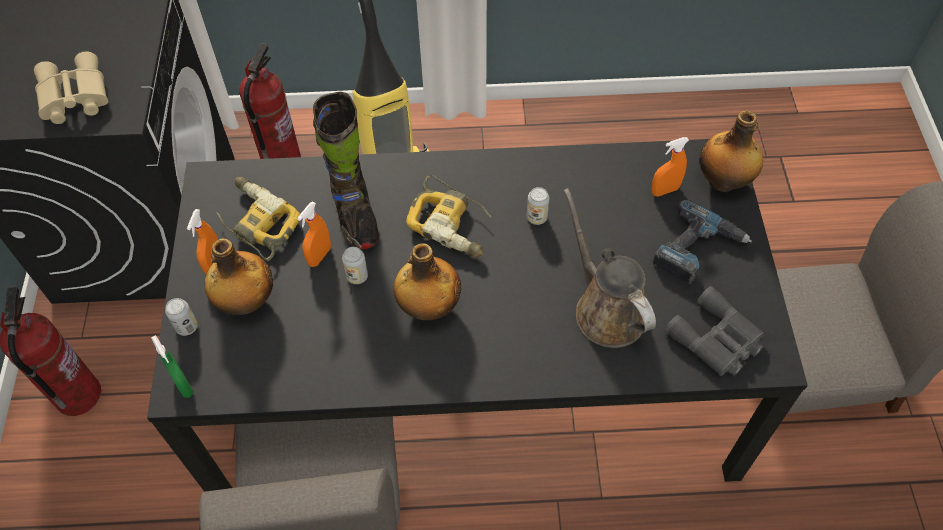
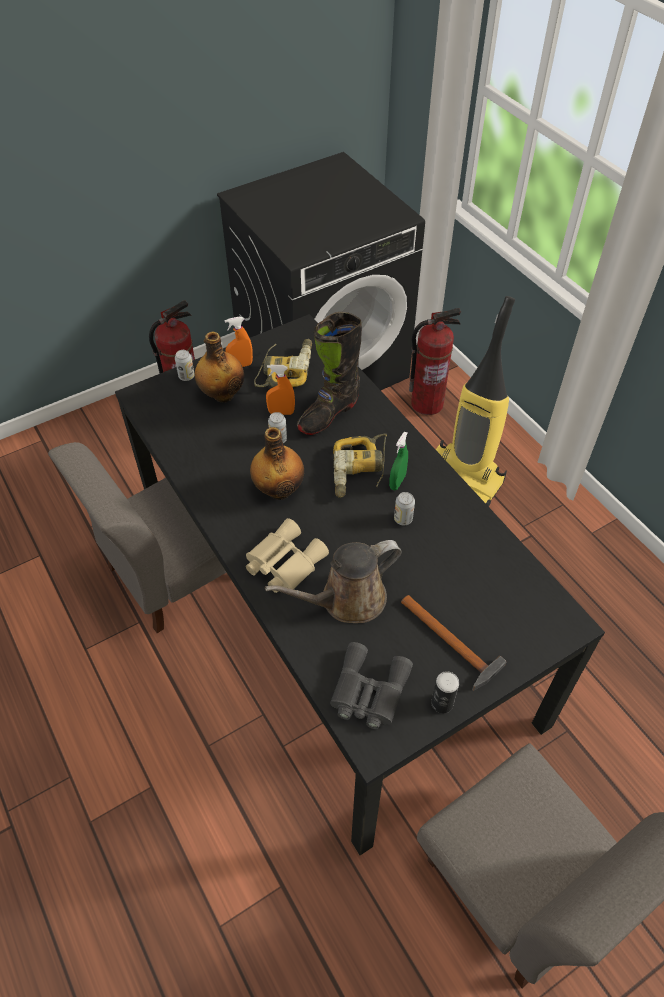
camera: 60 degrees right, 5 degrees down
(72, 98) = (294, 229): beige binoculars -> beige binoculars (283, 562)
(183, 385) = (145, 396): green spray bottle -> green spray bottle (397, 482)
(605, 309) = (347, 600): brown watering can -> brown watering can turned 150 degrees counterclockwise
(665, 190) = (496, 595): orange spray bottle -> none
(697, 250) = (451, 643): power drill -> hammer
(723, 181) = (541, 637): bottle -> none
(754, 288) = (442, 703): none -> can

